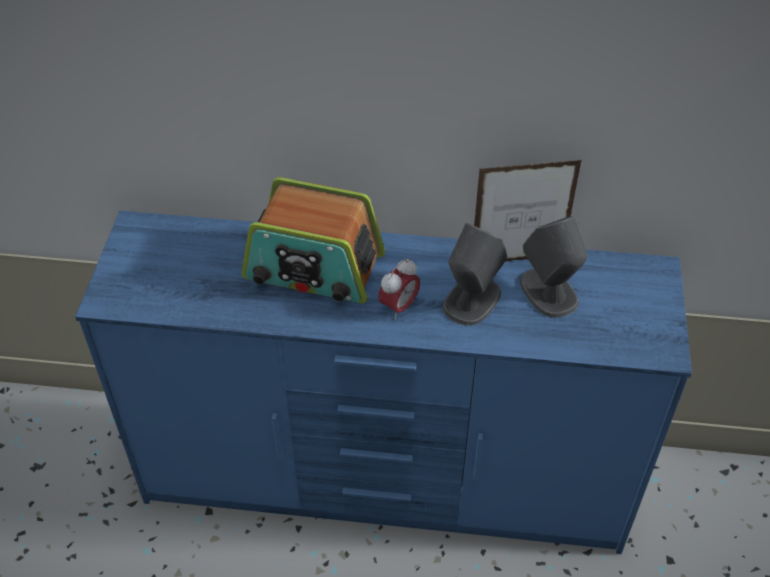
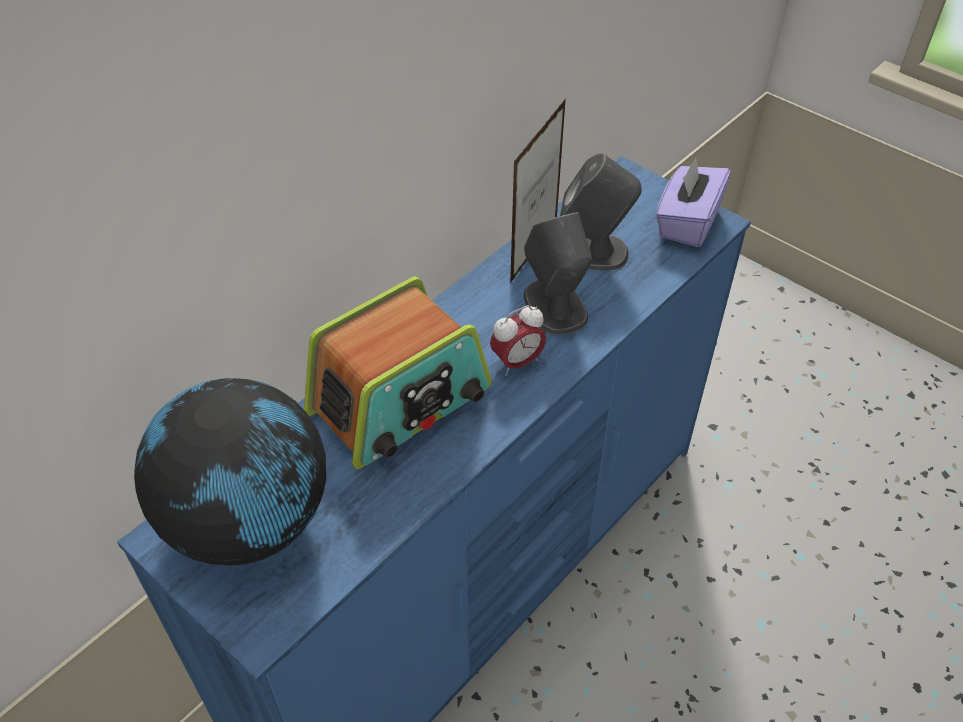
camera: 55 degrees left, 0 degrees up
(171, 253) = (249, 520): none -> globe
(399, 307) = (517, 362): alarm clock -> alarm clock turned 75 degrees clockwise
(643, 333) = (687, 222): none -> purple tissue box

